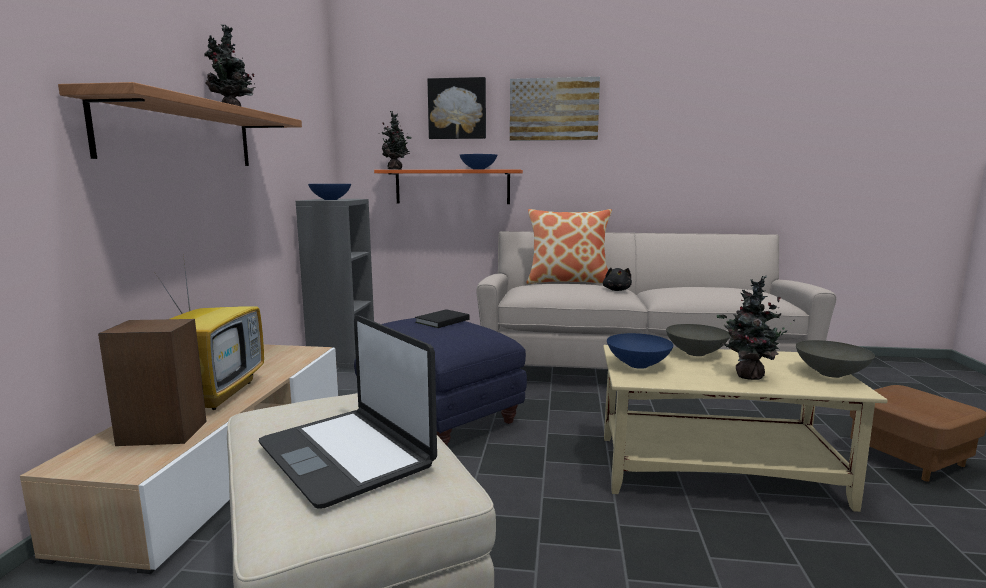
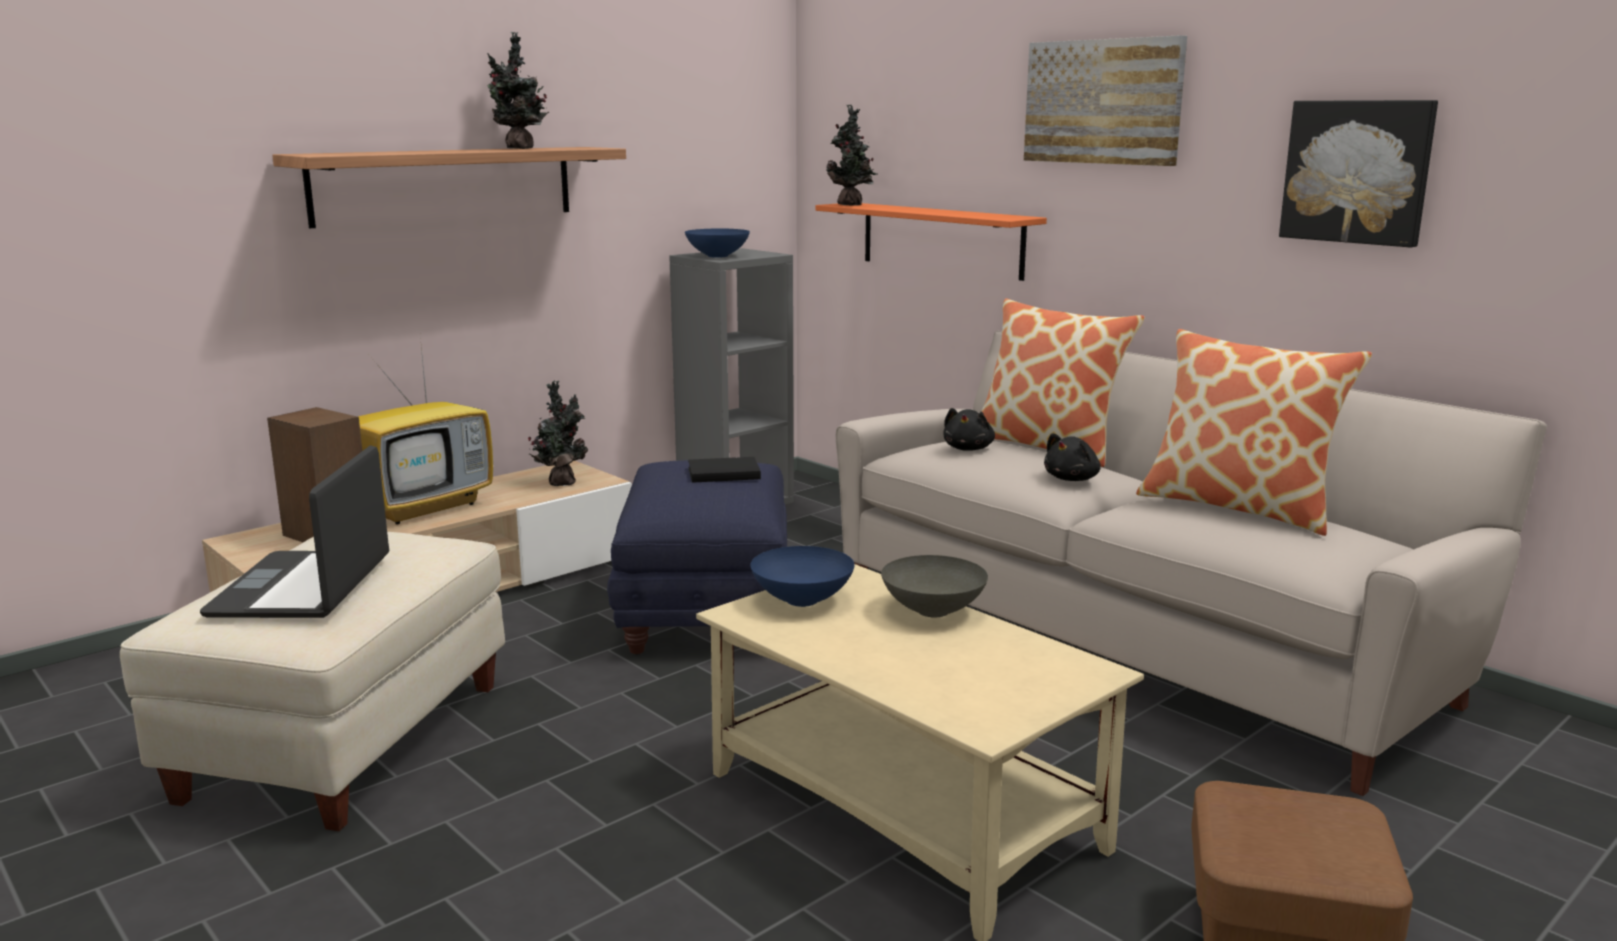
camera: 40 degrees right, 5 degrees up
(457, 109) = (954, 98): picture -> picture (1357, 172)
(479, 169) = (964, 213): blue bowl -> none
(547, 286) = (968, 449): none -> black plush toy
(701, 287) = (1239, 507): none -> pillow
(746, 376) = (896, 660): potted plant -> potted plant (561, 482)
(830, 373) = (1034, 700): grey bowl -> none

